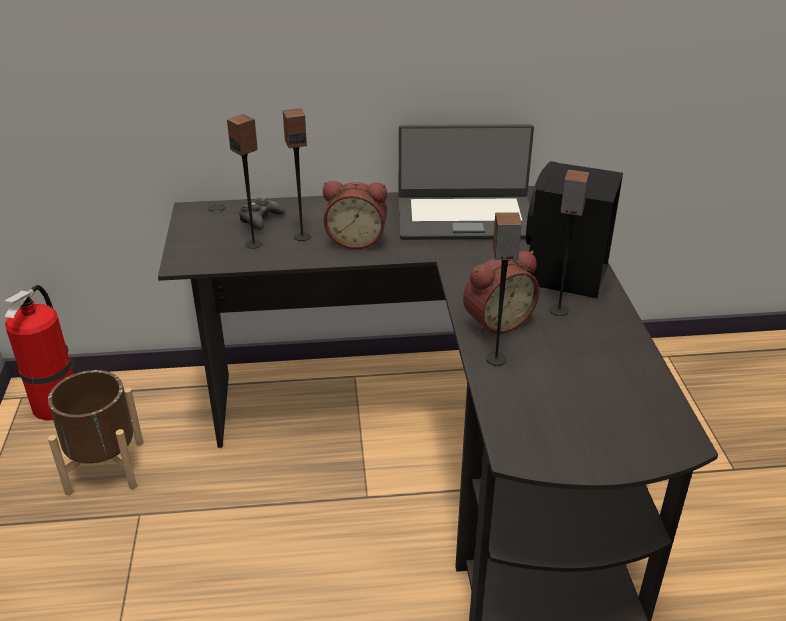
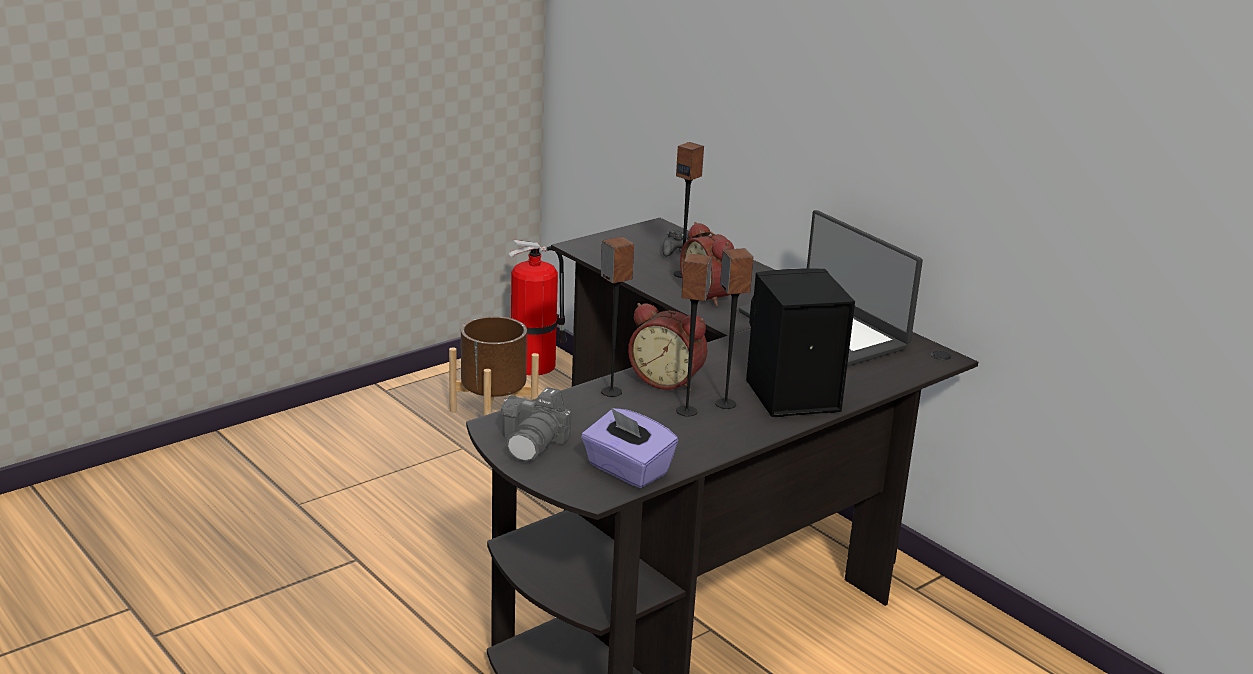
camera: 55 degrees right, 10 degrees down
(254, 244) = (643, 261): speaker -> speaker (687, 411)
(565, 442) = (534, 442): none -> camera
(647, 406) = (627, 470): none -> purple tissue box

